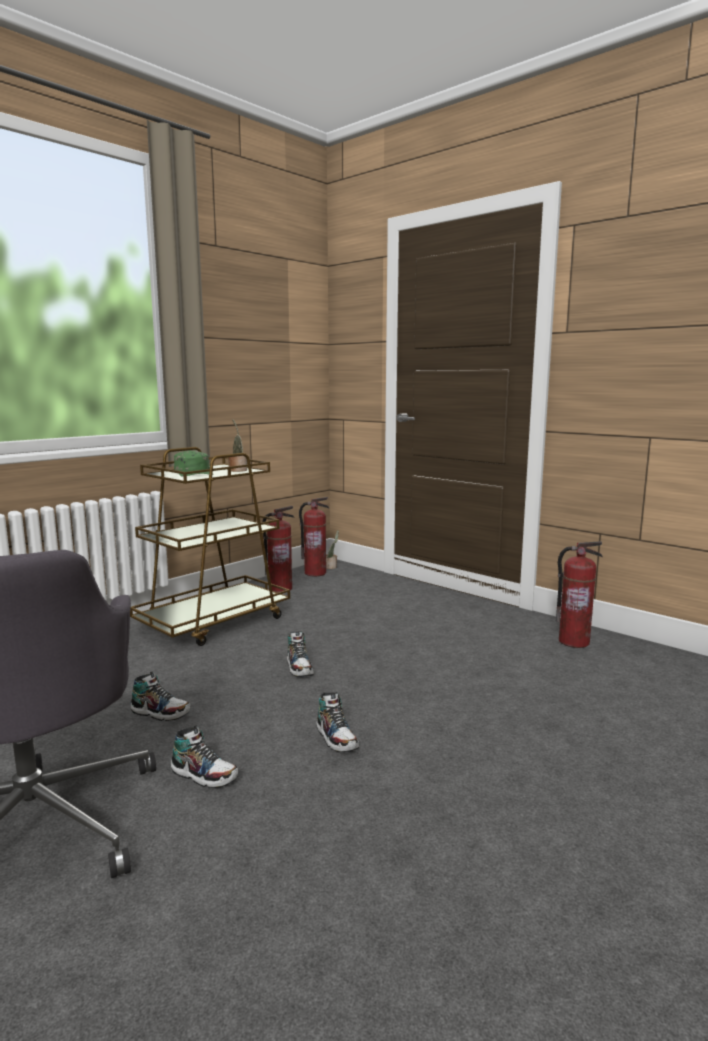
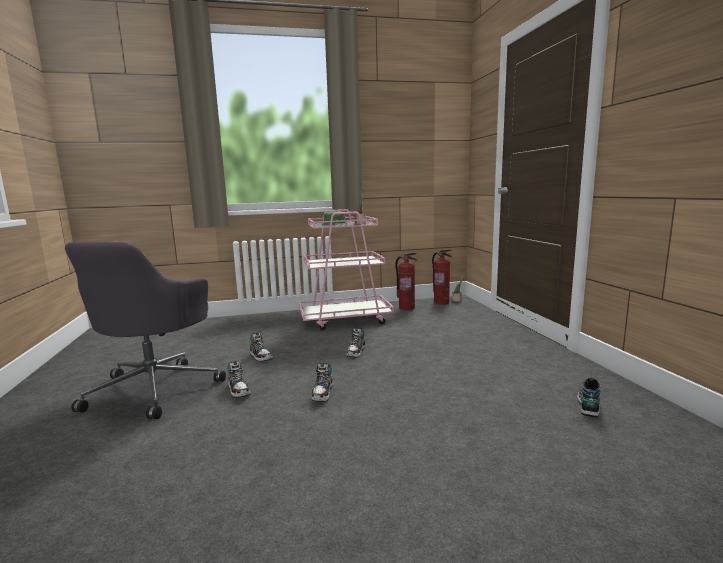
camera: 35 degrees right, 0 degrees up
(214, 622) = (345, 319): brown cart -> pink cart
(574, 642) = (581, 382): fire extinguisher -> none
(608, 665) = (588, 405): none -> shoe

